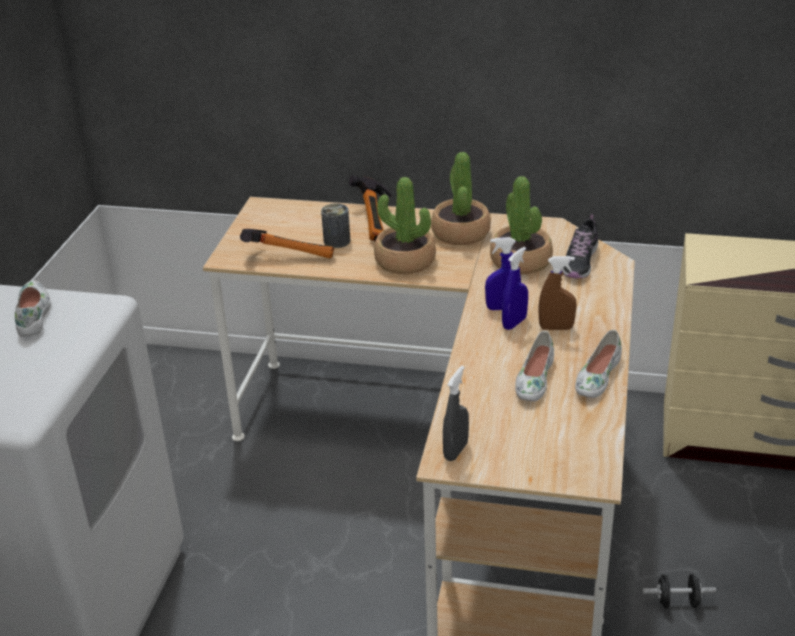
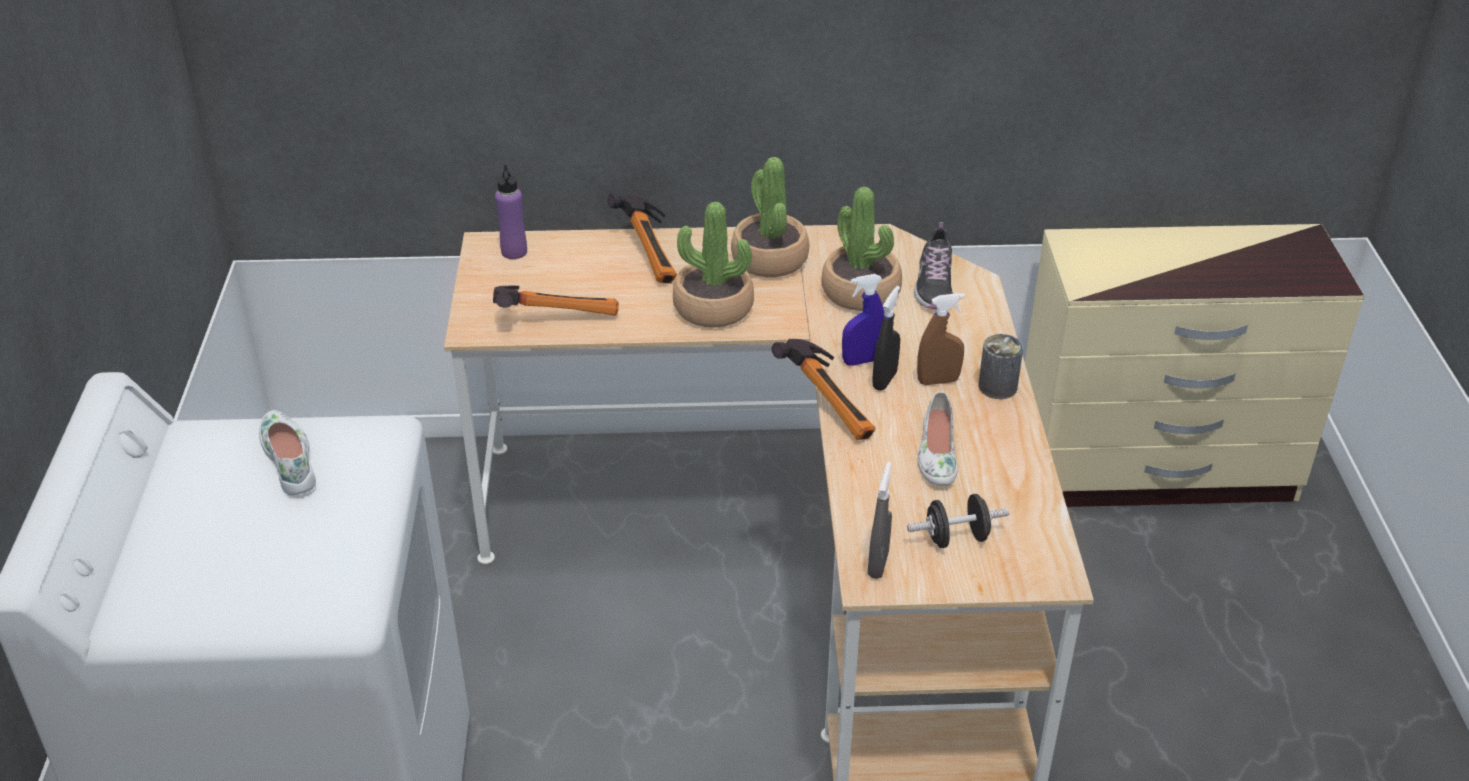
camera: 15 degrees left, 5 degrees up
(278, 212) = (514, 252): none -> purple bottle
(337, 241) = (611, 288): can -> can (997, 387)
(467, 335) = (833, 404): none -> hammer
(514, 323) = (884, 380): blue spray bottle -> black spray bottle
(597, 376) = (1010, 441): white shoe -> none
(677, 602) = (1102, 691): black dumbbell -> black dumbbell (956, 538)

